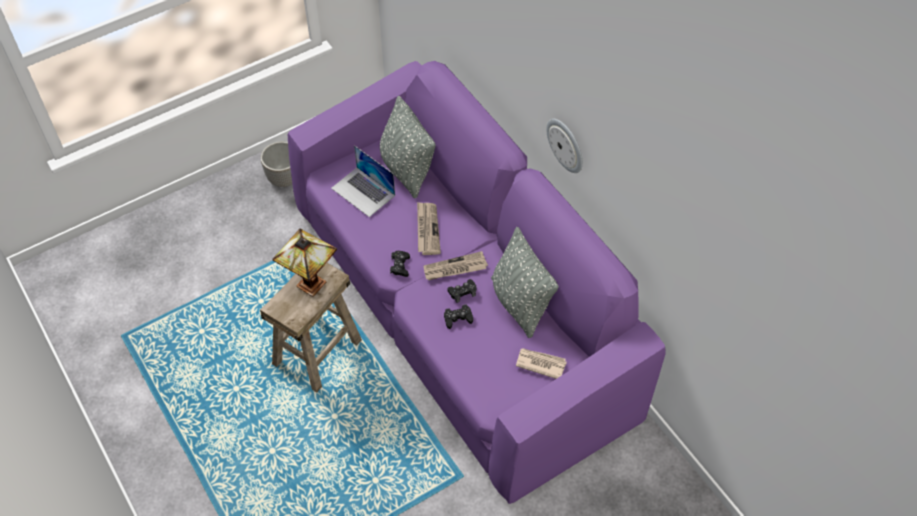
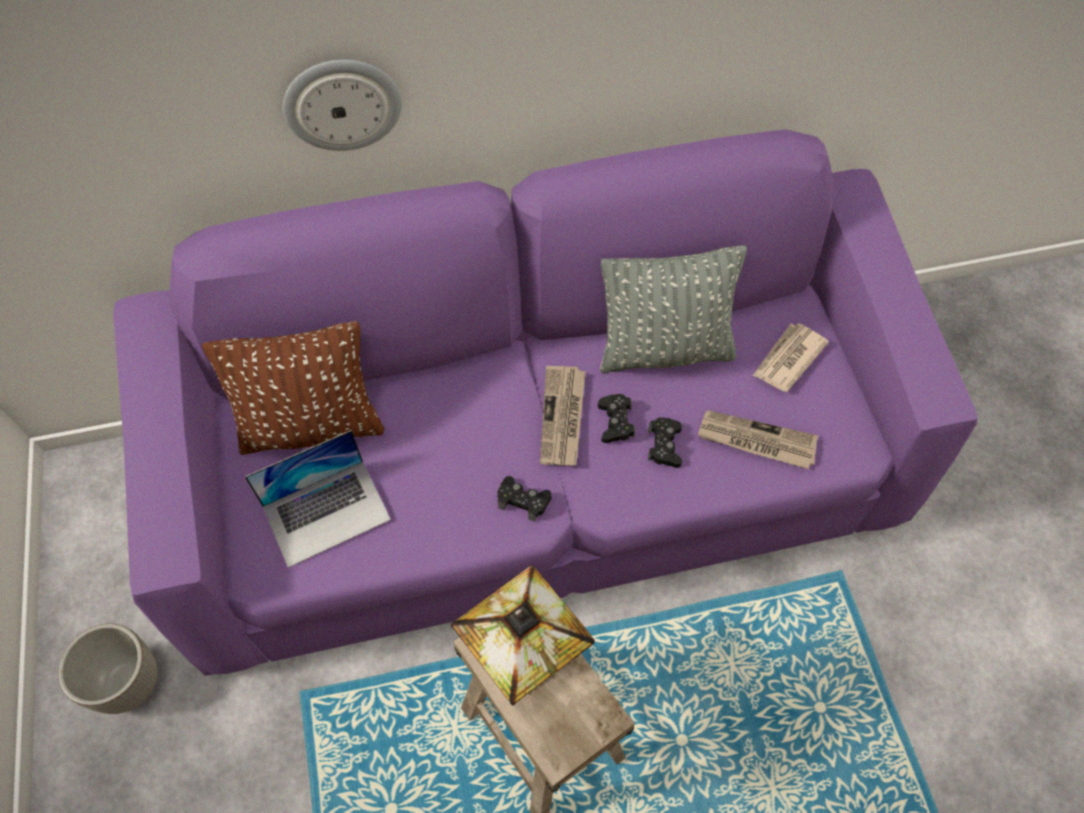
camera: 70 degrees left, 5 degrees up
(407, 170) = (312, 426): grey pillow -> brown pillow
(427, 229) = (462, 433): newspaper -> newspaper (756, 441)
(566, 145) = (572, 71): wall clock -> wall clock (342, 104)

